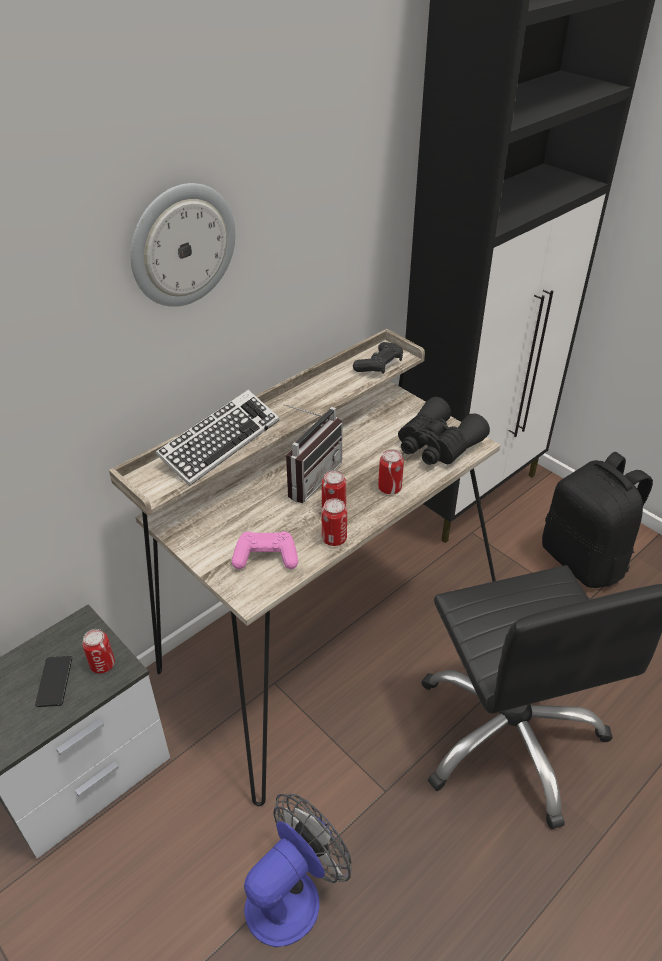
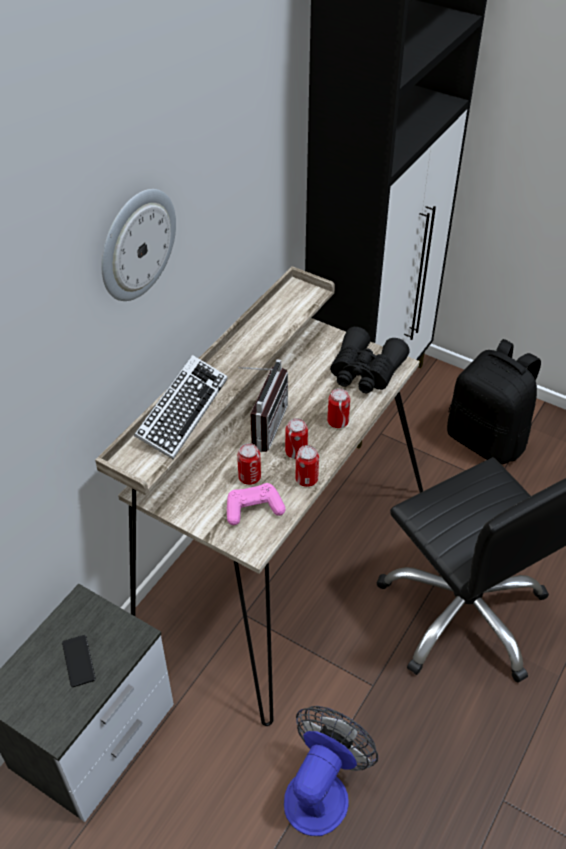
camera: 15 degrees left, 5 degrees up
(102, 664) = (117, 635): can -> can (249, 477)
(379, 365) = (297, 305): black game controller -> none

